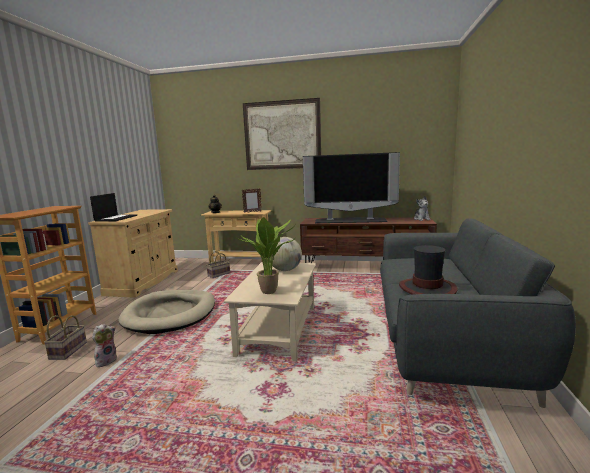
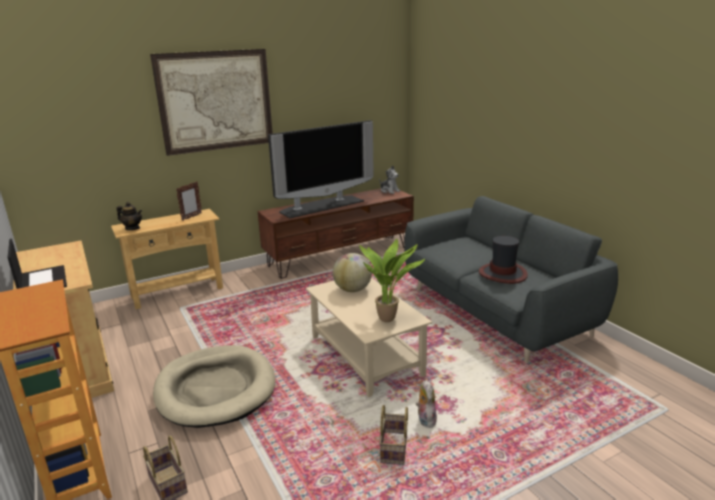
camera: 40 degrees left, 10 degrees up
(106, 361) = (244, 466): plush toy -> plush toy (425, 420)
(218, 275) = (179, 319): basket -> basket (394, 450)

